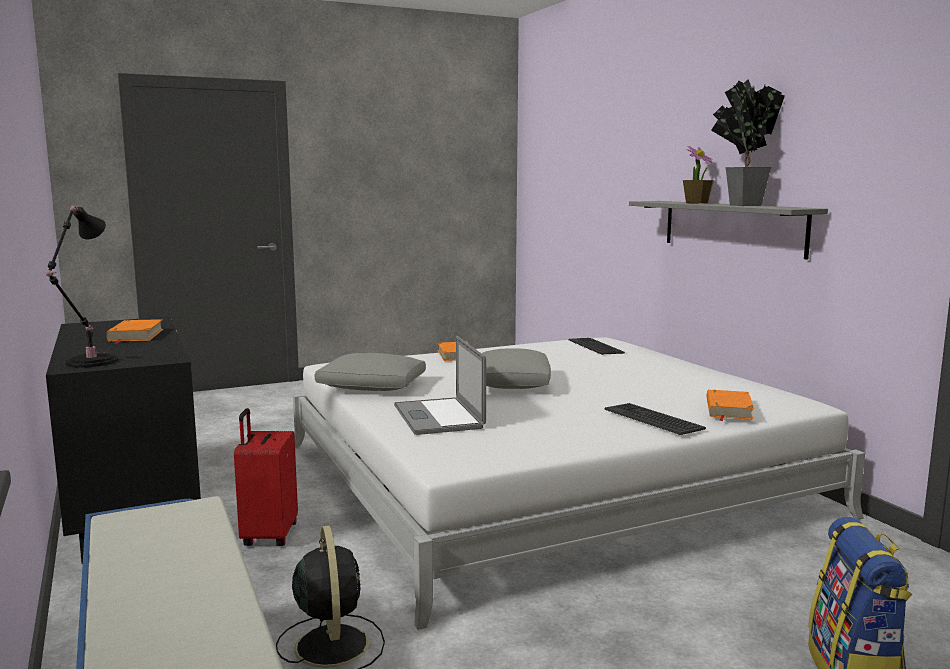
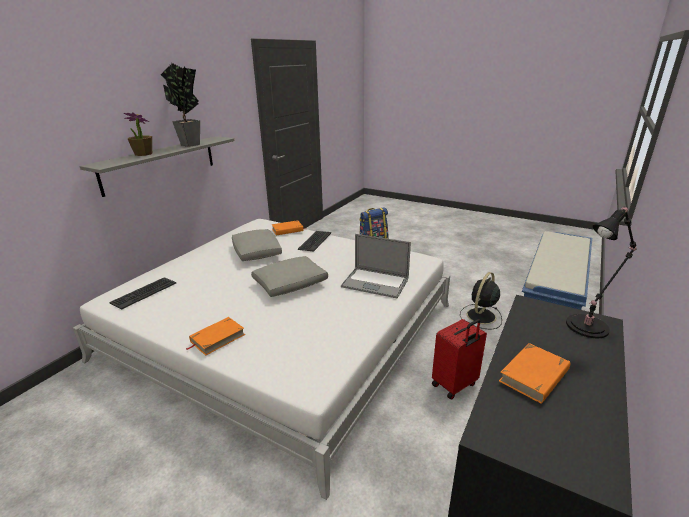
camera: 125 degrees left, 15 degrees up
(373, 387) = (348, 329): grey pillow -> grey pillow (256, 252)
(438, 416) = (375, 283): laptop -> laptop turned 75 degrees clockwise

